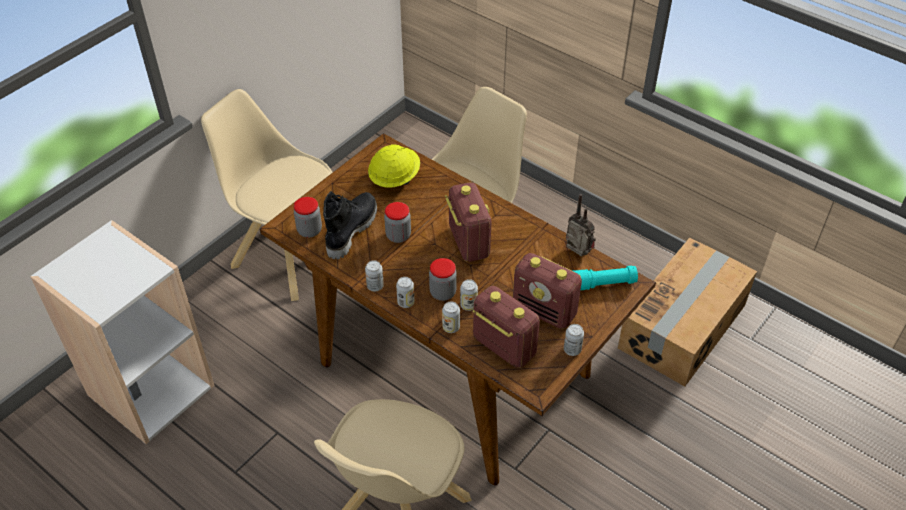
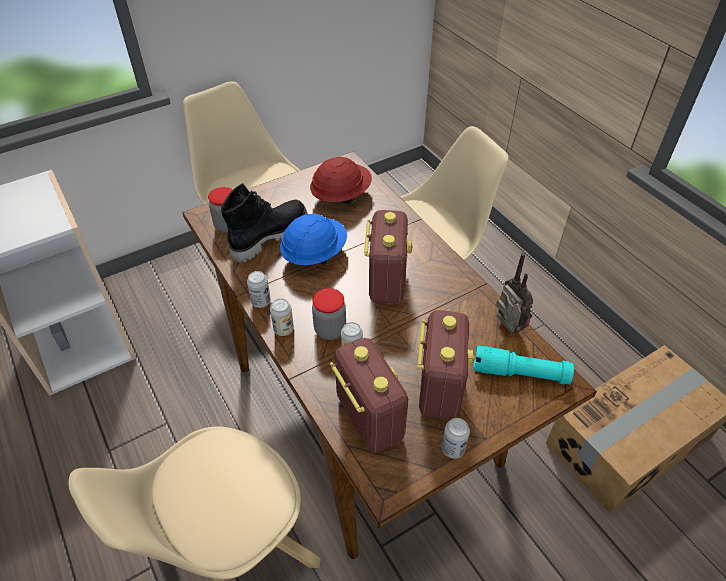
camera: 20 degrees right, 0 degrees up
(394, 178) = (341, 196): yellow hard hat -> red hard hat
(398, 236) = (314, 254): jar -> blue hard hat
(451, 327) = (319, 374): can -> none
(545, 311) = (439, 387): radio -> radio turned 135 degrees counterclockwise

